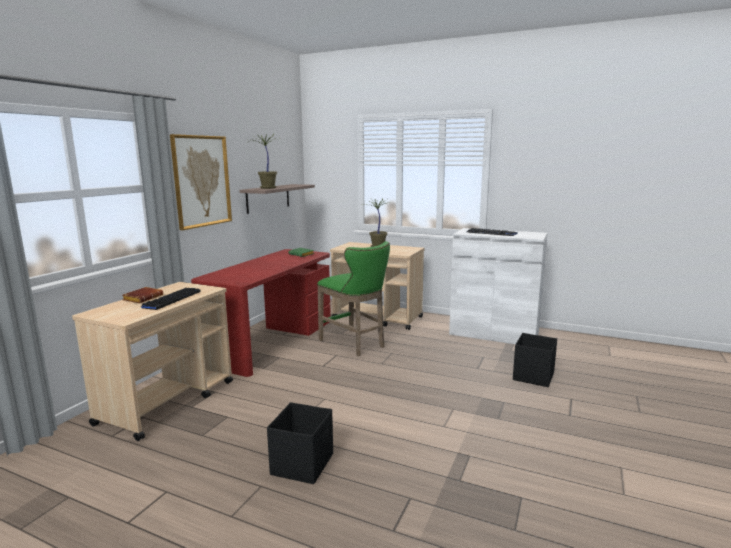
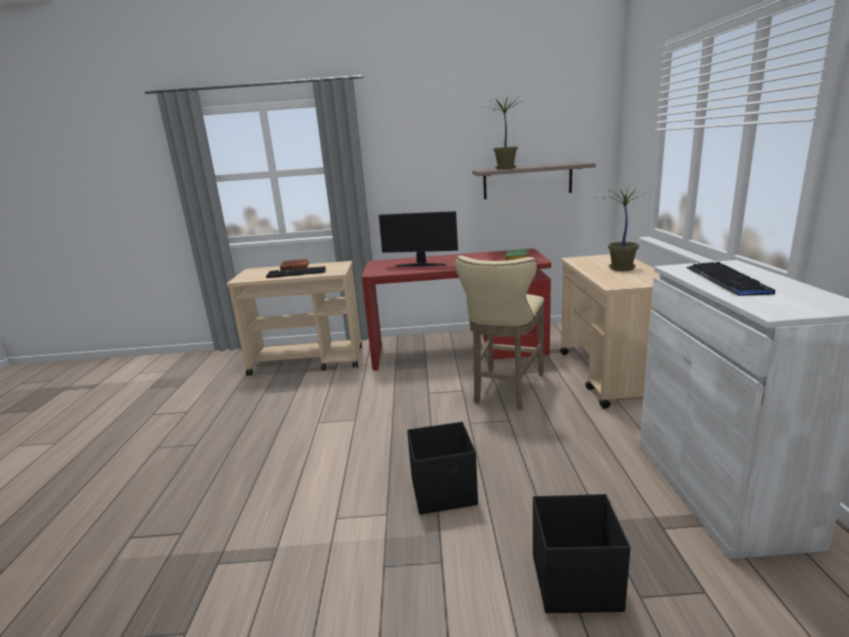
camera: 65 degrees right, 5 degrees up
(201, 181) = (412, 161): picture -> none
(255, 271) = (421, 265): none -> monitor
(303, 464) = (231, 451): black storage box -> black storage box (444, 492)
(354, 344) = (505, 390): green stool -> beige stool

